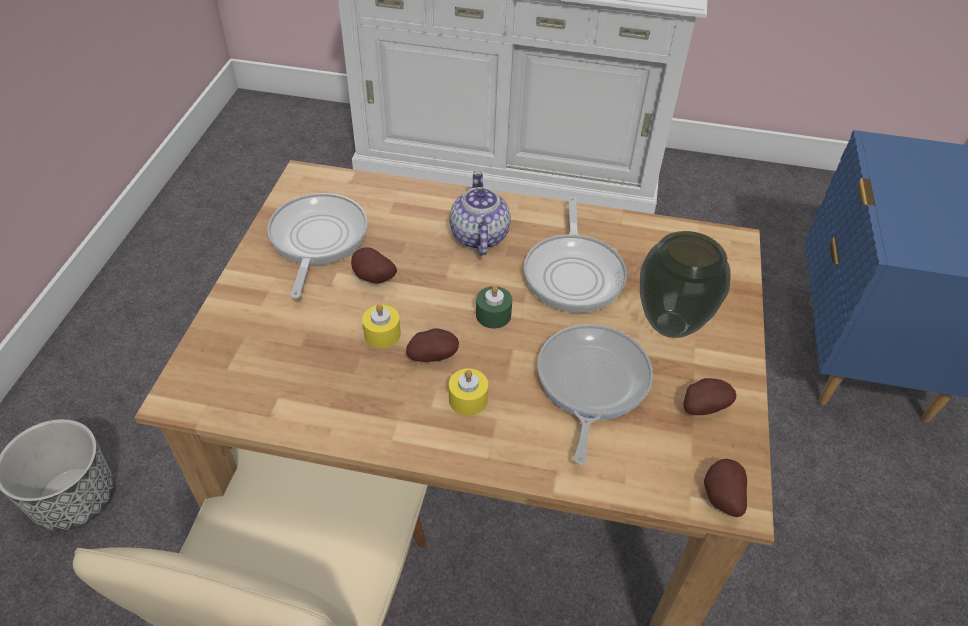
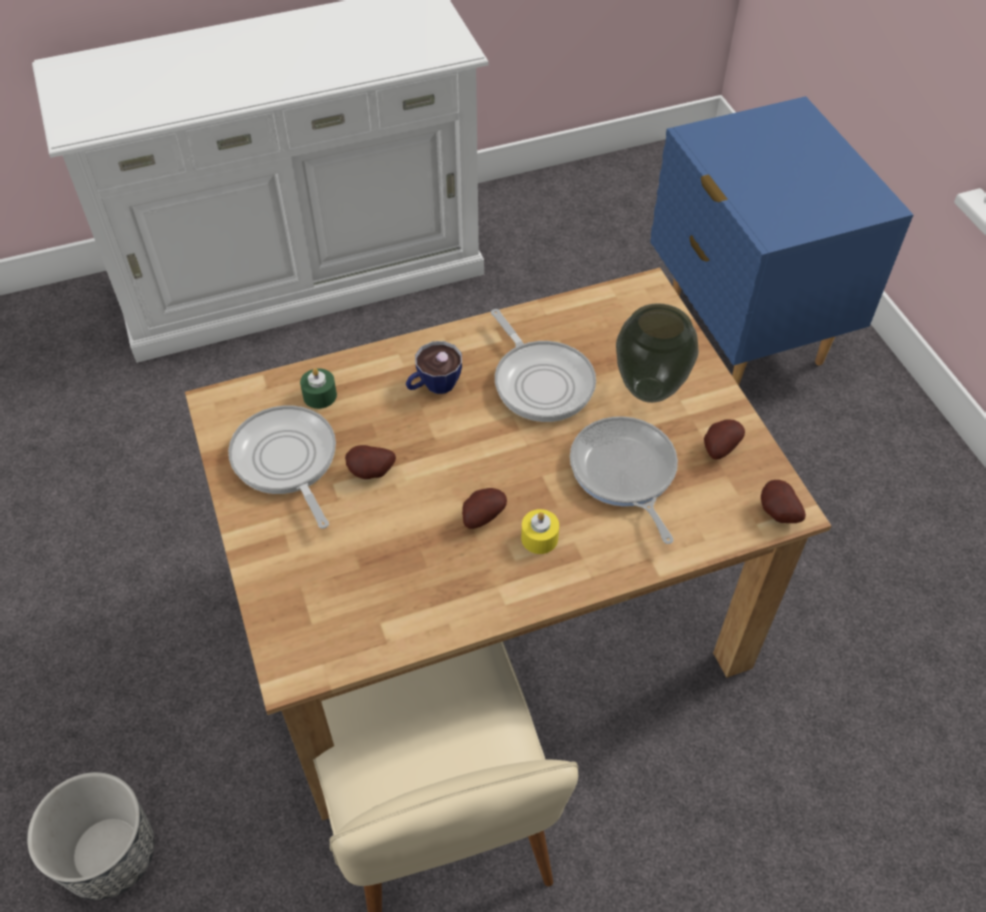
camera: 30 degrees left, 5 degrees up
(382, 334) = (423, 520): yellow candle -> none
(478, 236) = (433, 386): teapot -> cup
(493, 315) = (503, 453): green candle -> green candle (320, 395)

